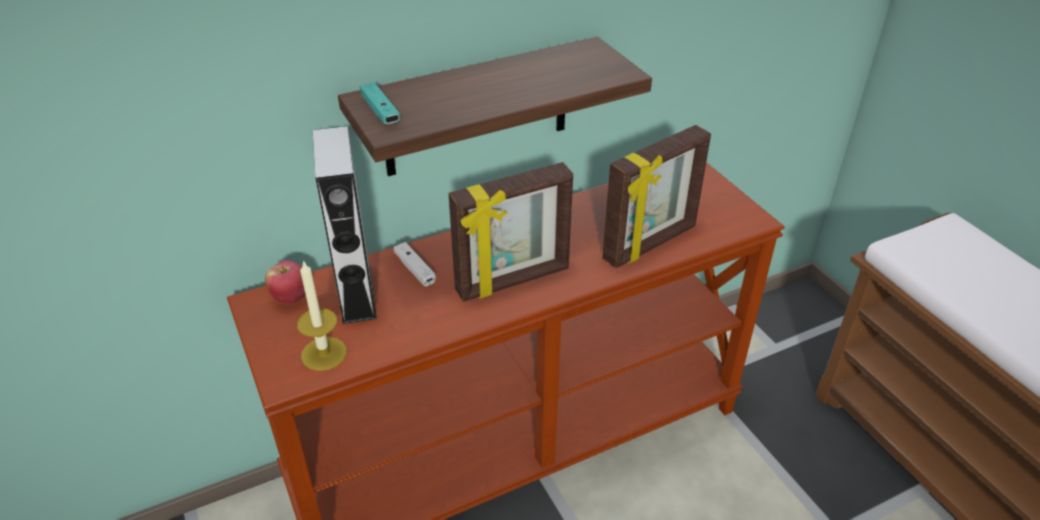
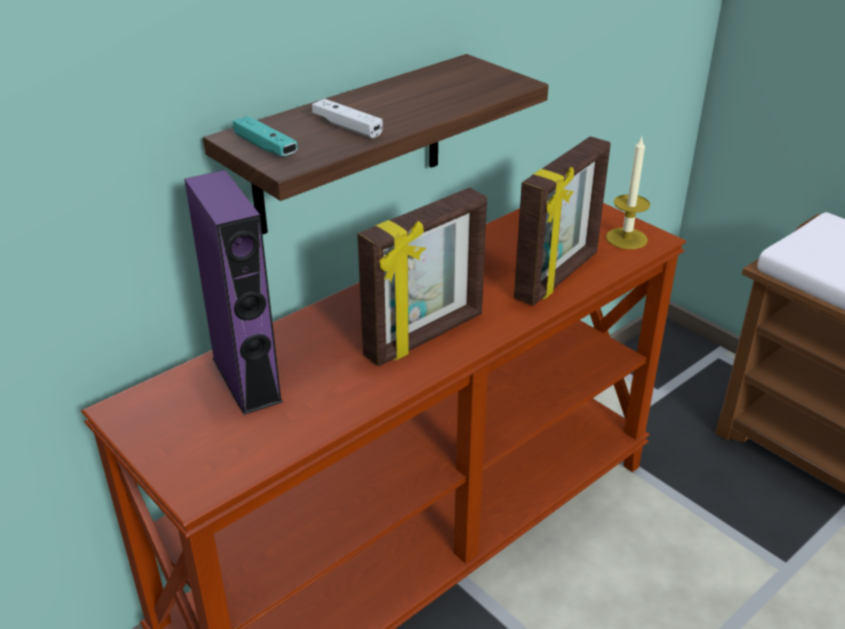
camera: 15 degrees left, 5 degrees down
(291, 298) = (166, 397): apple -> none
(324, 353) = (234, 451): candle -> candle (626, 238)
(356, 293) = (246, 379): grey speaker -> purple speaker
(415, 269) = (305, 342): white game controller -> white game controller (347, 127)

